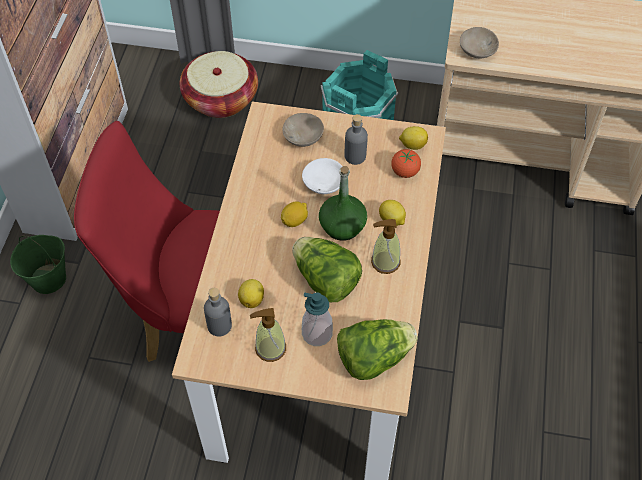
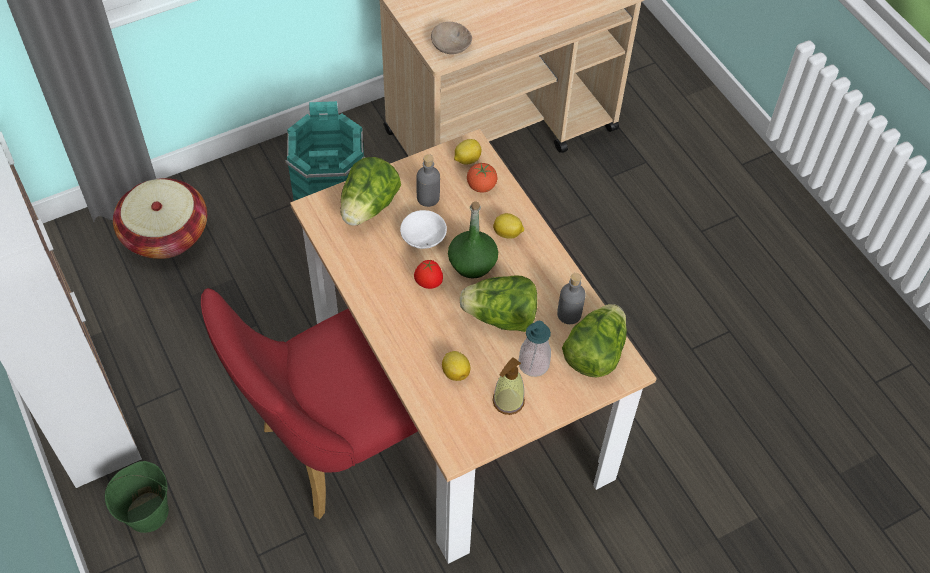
camera: 40 degrees left, 0 degrees up
(219, 326) = (449, 411): grey bottle -> grey bottle (569, 314)
(294, 220) = (428, 284): lemon -> tomato
(304, 137) = (369, 207): beige bowl -> lettuce
(385, 262) = (533, 271): soap dispenser -> none

